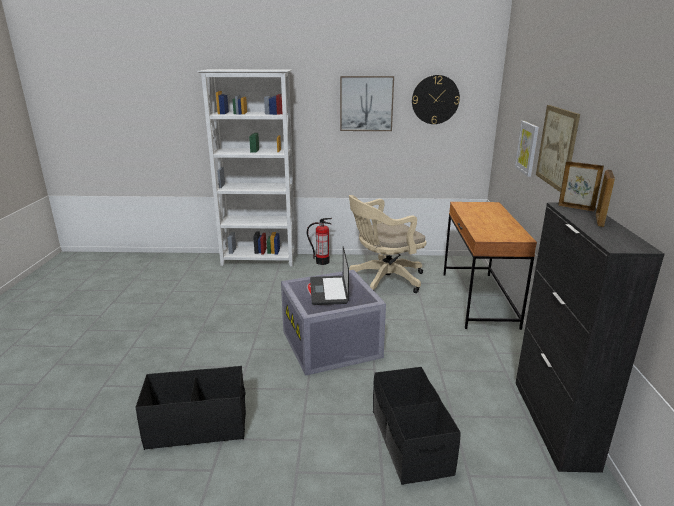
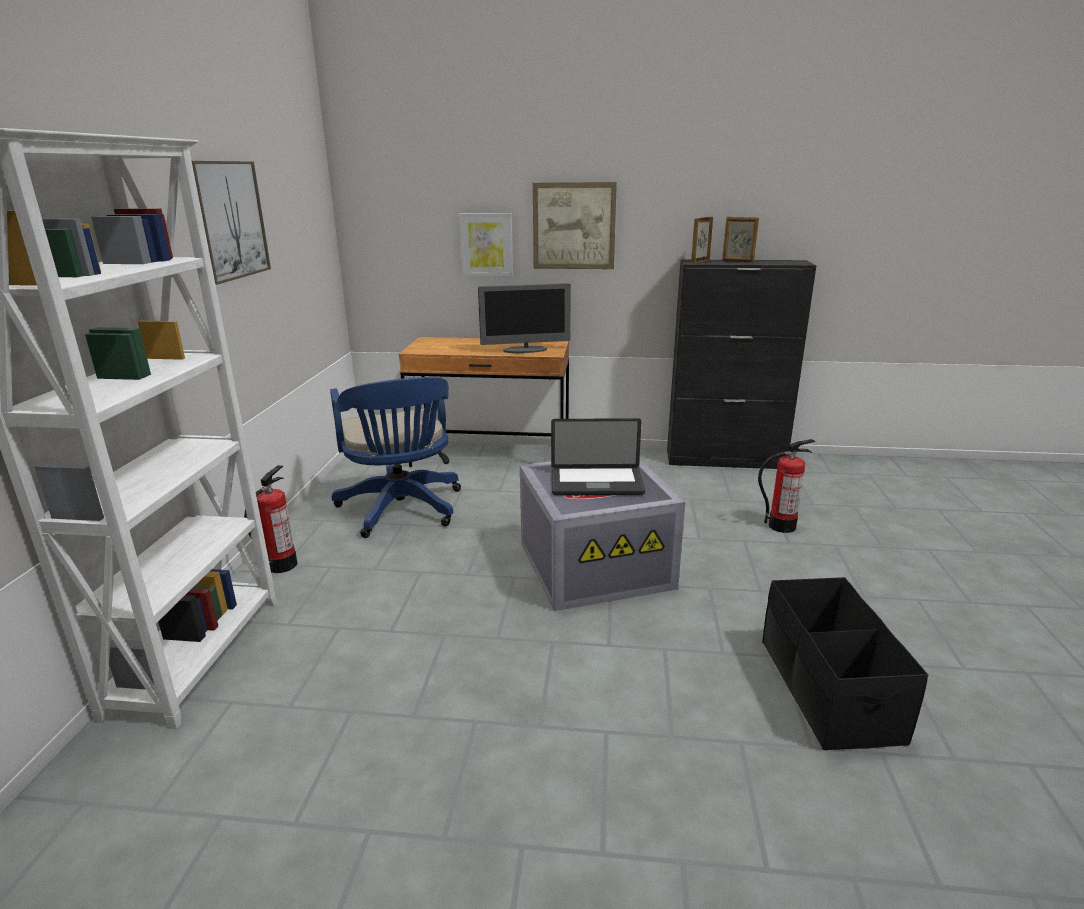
camera: 85 degrees left, 0 degrees up
(384, 280) = (402, 510): beige office chair -> blue office chair
(410, 442) = (781, 526): black storage box -> fire extinguisher
(435, 99) = (290, 204): wall clock -> none
(485, 230) = (525, 350): none -> monitor

